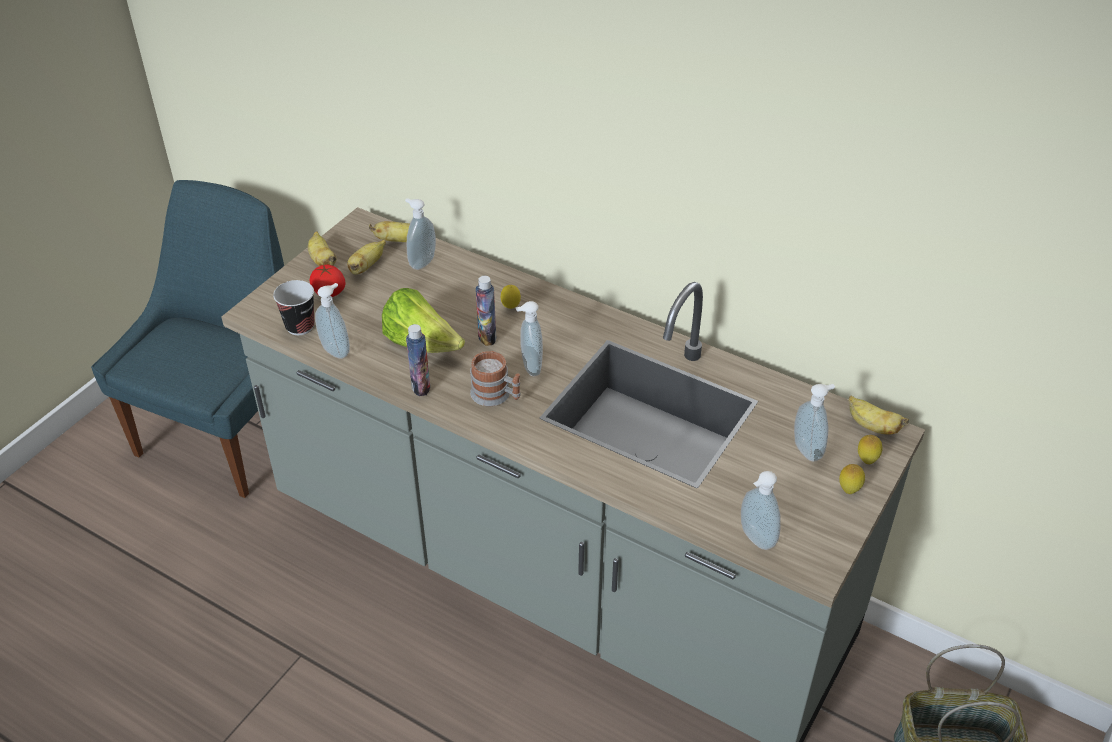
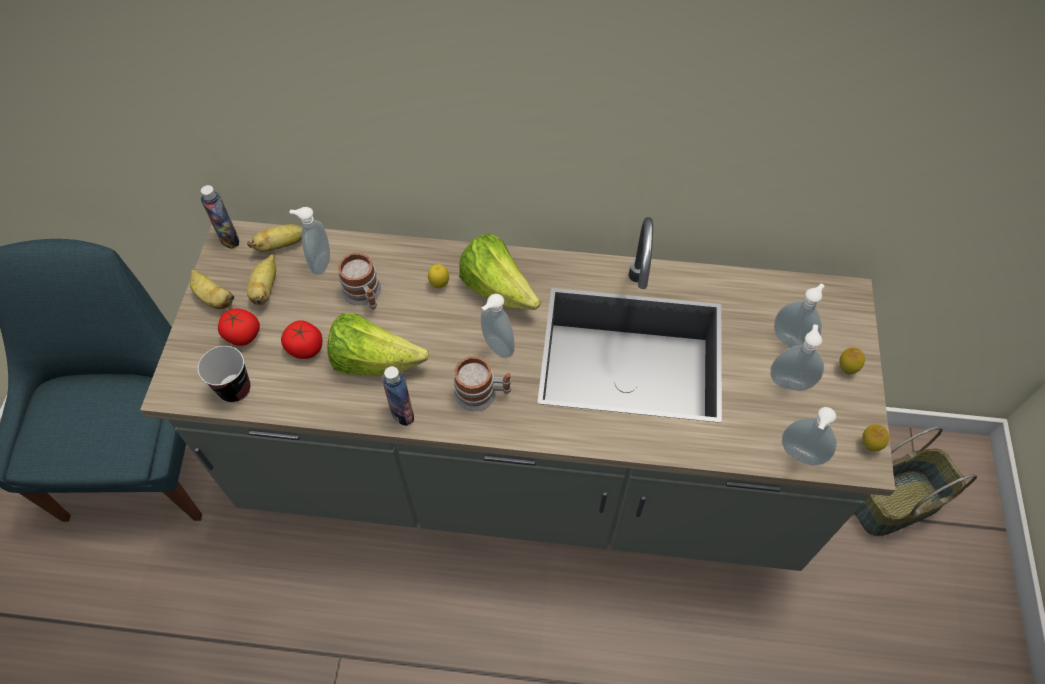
camera: 25 degrees left, 15 degrees up
(337, 350) = (291, 403): soap dispenser -> soap dispenser (789, 381)
(372, 316) = (305, 348): none -> tomato
(443, 296) = (365, 295): none -> mug
(487, 336) = (435, 328): bottle -> bottle (229, 239)
(559, 326) = (498, 289): none -> lettuce
(866, 460) = (843, 331): lemon -> lemon (869, 445)
(871, 426) = (828, 293): banana -> none

